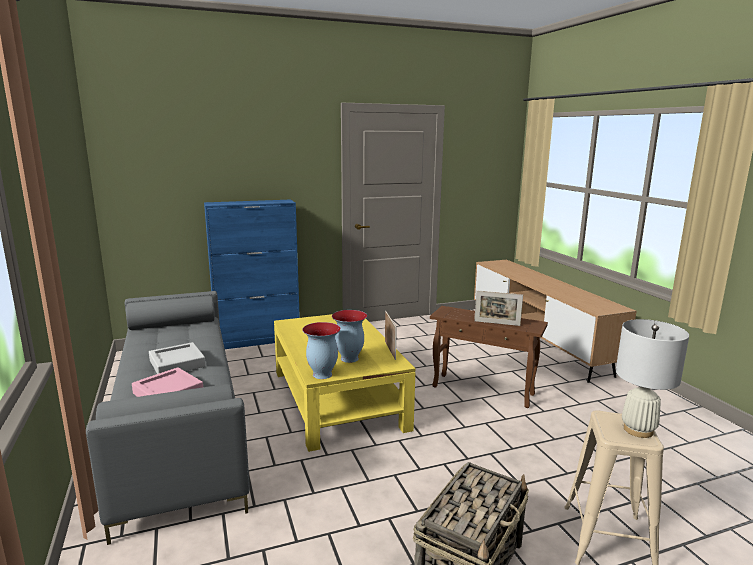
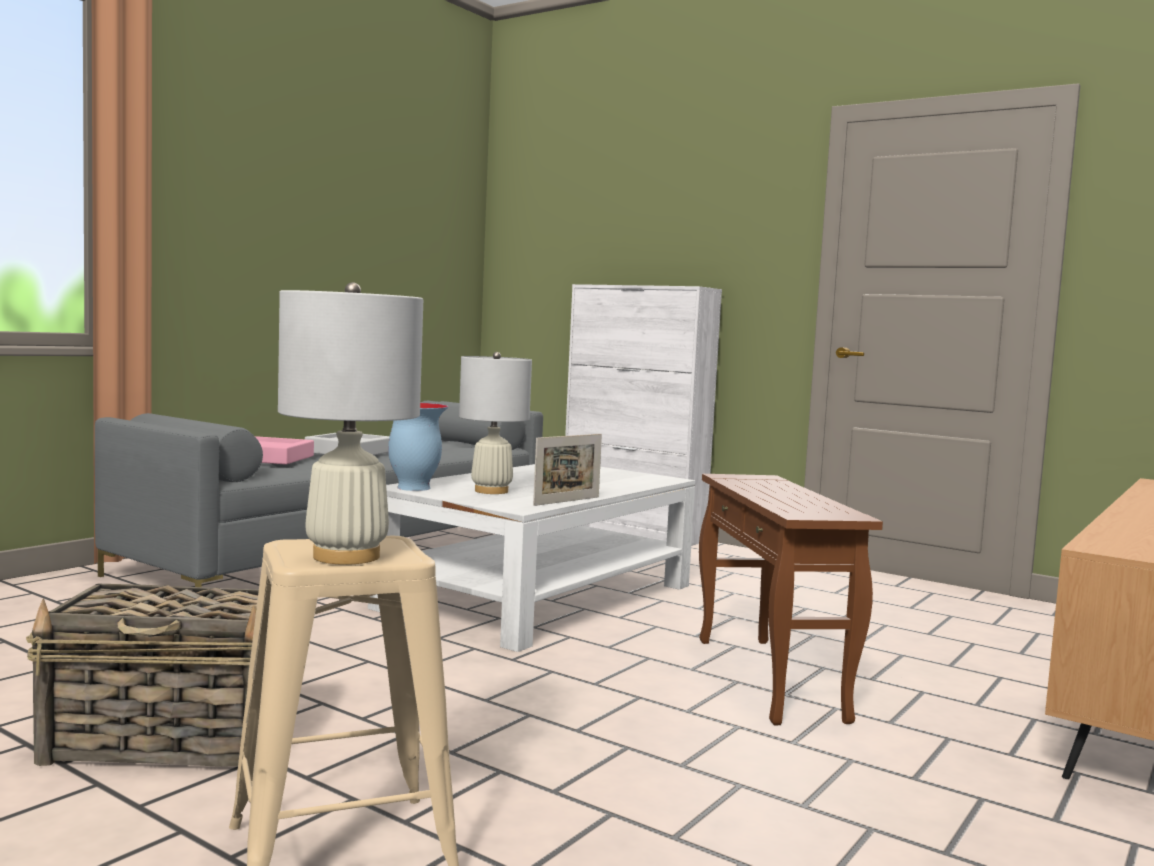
camera: 55 degrees right, 10 degrees down
(258, 340) = (632, 533): blue cabinet -> white cabinet
(337, 398) = (540, 596): yellow coffee table -> white coffee table
(349, 359) = (491, 491): vase -> white table lamp
(497, 323) = (769, 498): picture frame -> none

